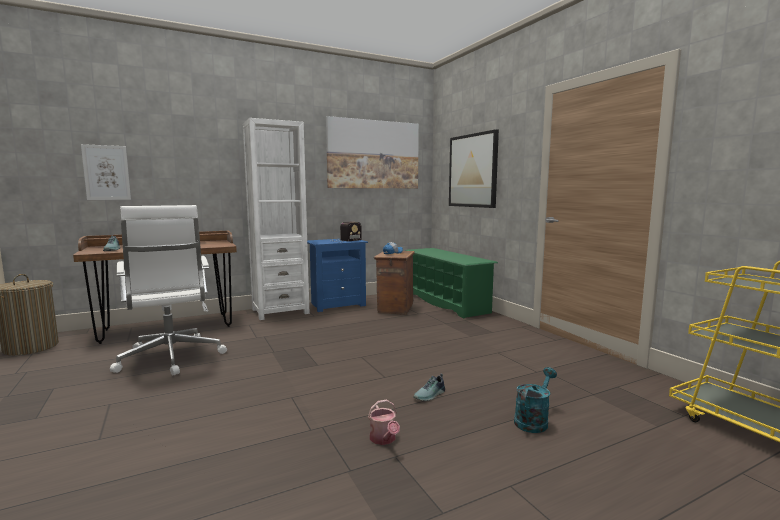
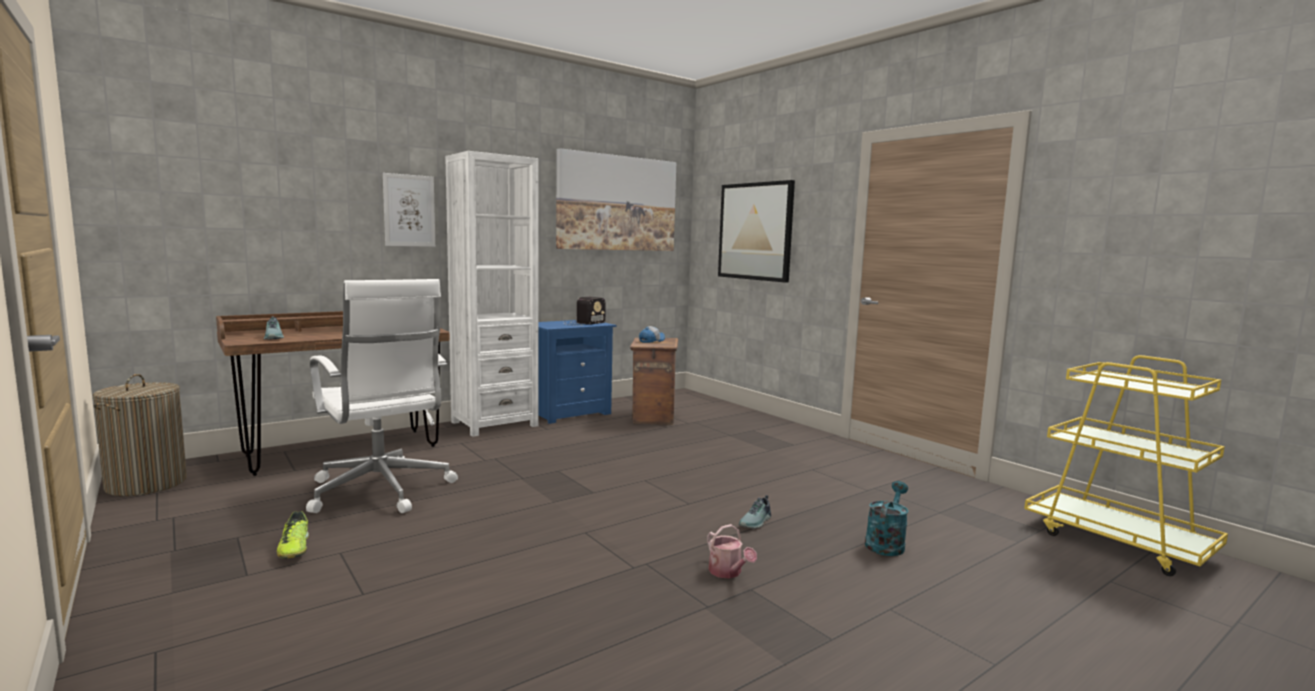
camera: 10 degrees left, 0 degrees up
(82, 399) = (294, 549): none -> shoe
(106, 172) = (250, 222): picture -> picture (409, 210)
(446, 303) = (717, 408): green shoe rack -> none

